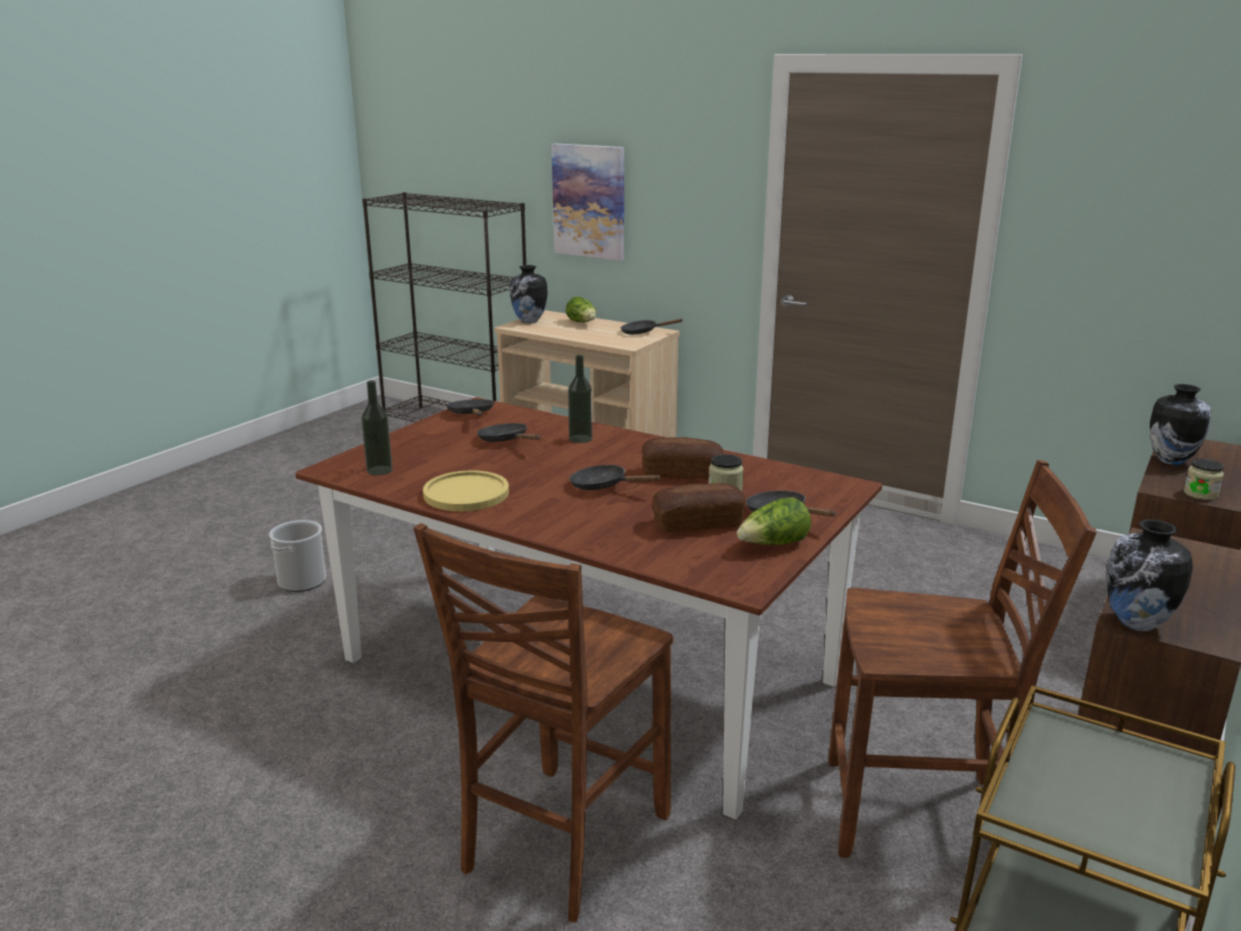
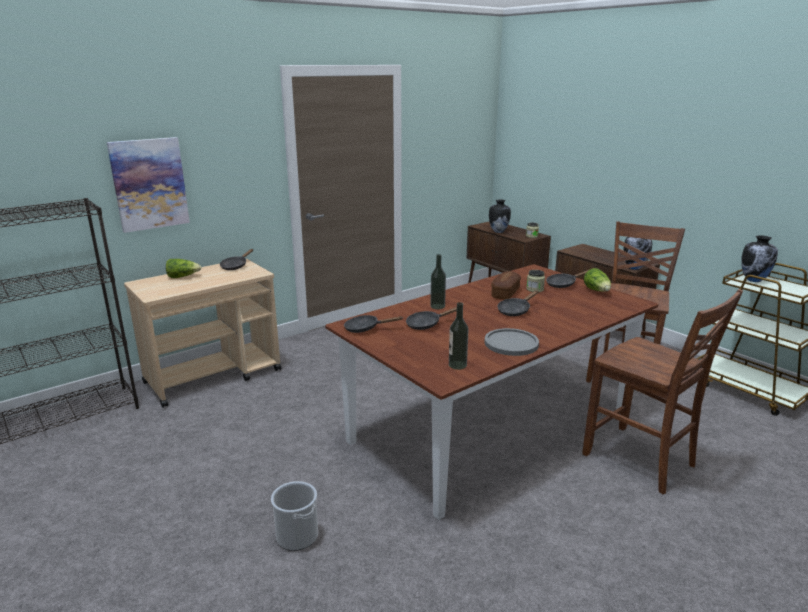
camera: 70 degrees left, 0 degrees up
(466, 493) = (511, 343): yellow plate -> grey plate
(529, 321) = (149, 290): vase -> vase (754, 280)
(698, 524) = (571, 299): bread -> none

